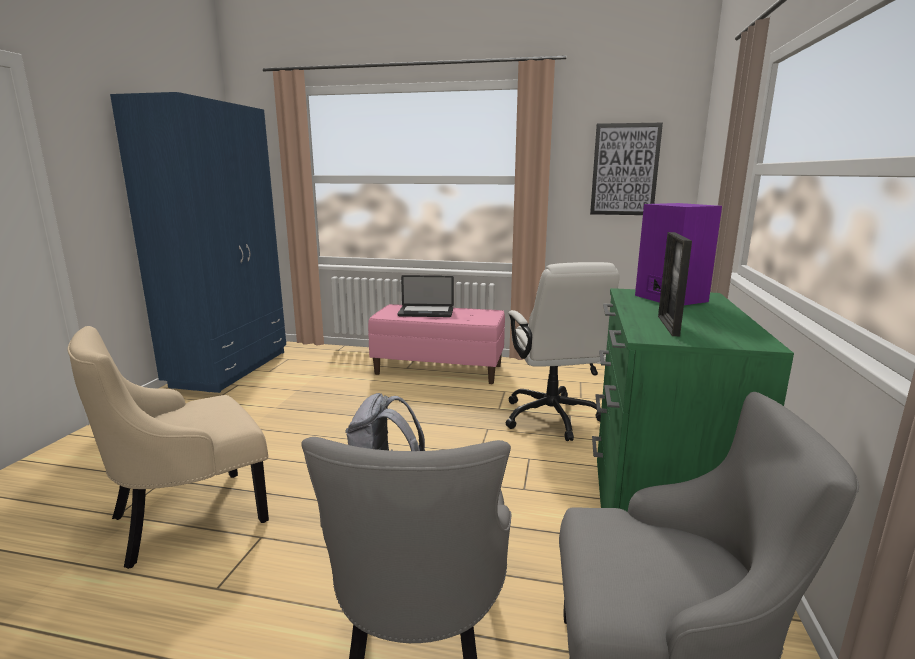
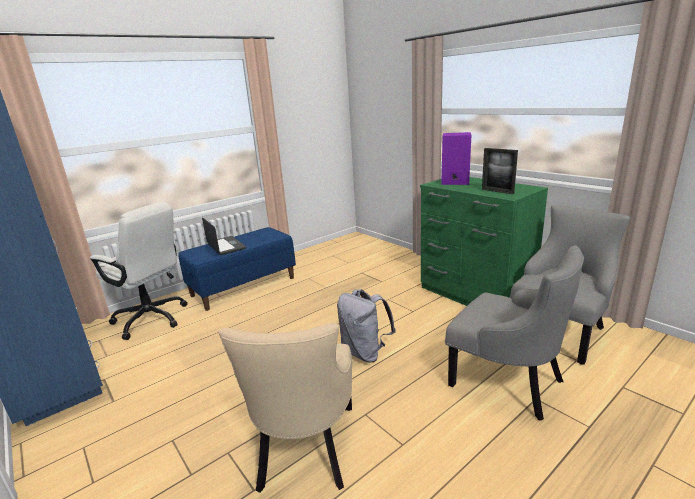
camera: 50 degrees left, 5 degrees up
(426, 312) = (226, 246): laptop -> laptop turned 75 degrees counterclockwise
(439, 369) = (244, 286): pink bench -> blue bench
(553, 420) = (360, 278): white office chair -> white office chair (153, 320)
(625, 170) = (314, 114): picture -> none

